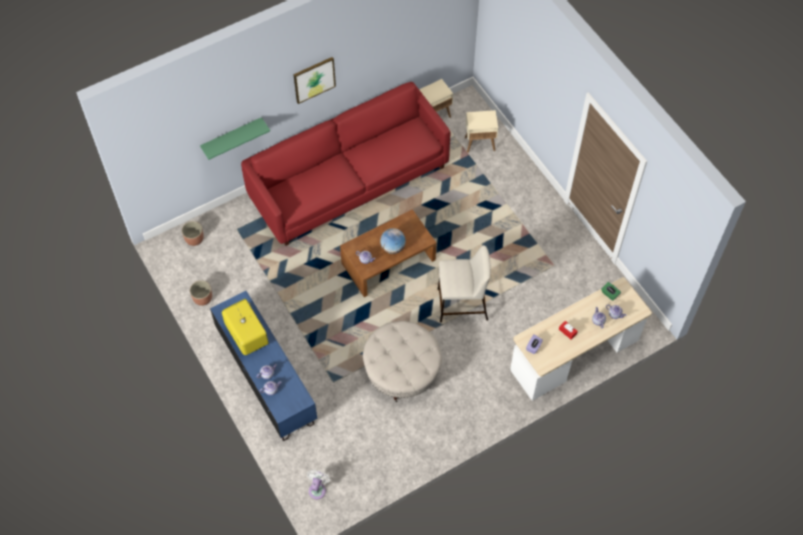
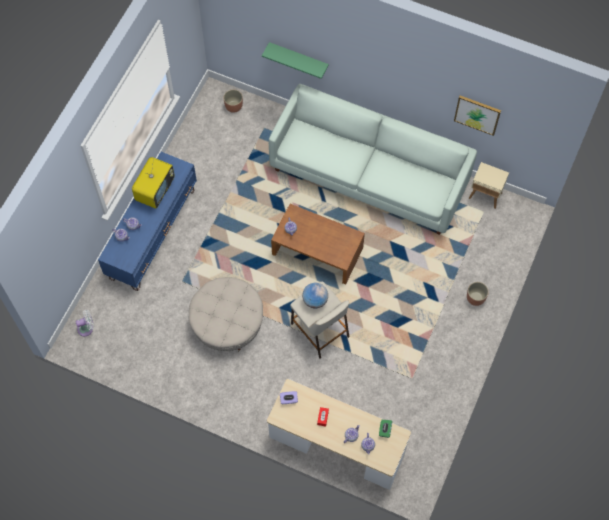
camera: 55 degrees right, 5 degrees up
(203, 298) = (188, 146): planter -> planter (475, 298)
(314, 79) = (384, 73): picture -> picture (477, 114)
(349, 181) = (369, 175): red sofa -> white sofa
(392, 247) = (316, 242): globe -> globe (315, 300)
(480, 144) = (487, 247): beige side table -> none

